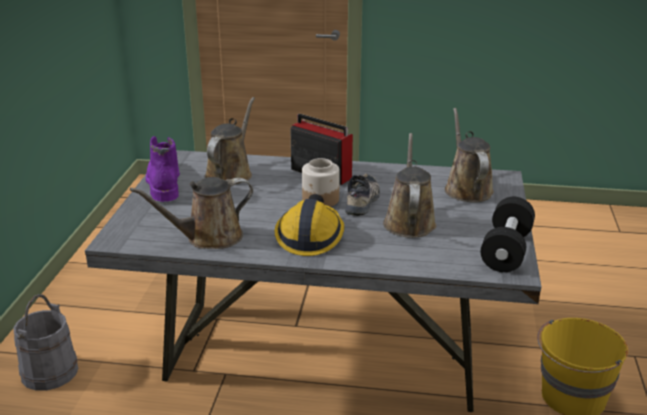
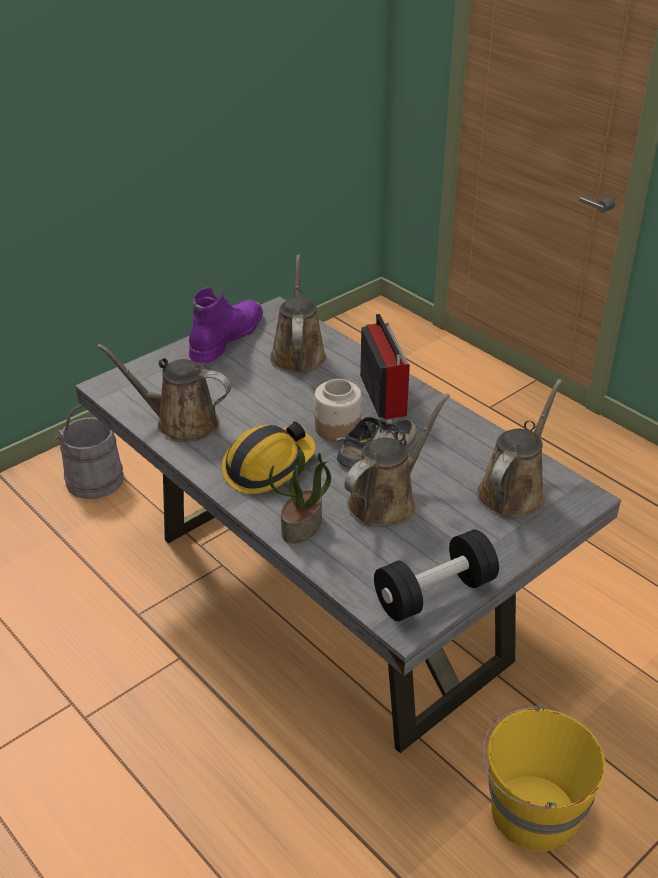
camera: 40 degrees right, 10 degrees up
(230, 173) = (298, 353): brown watering can -> brown watering can turned 60 degrees counterclockwise
(382, 255) = (302, 527): none -> potted plant

